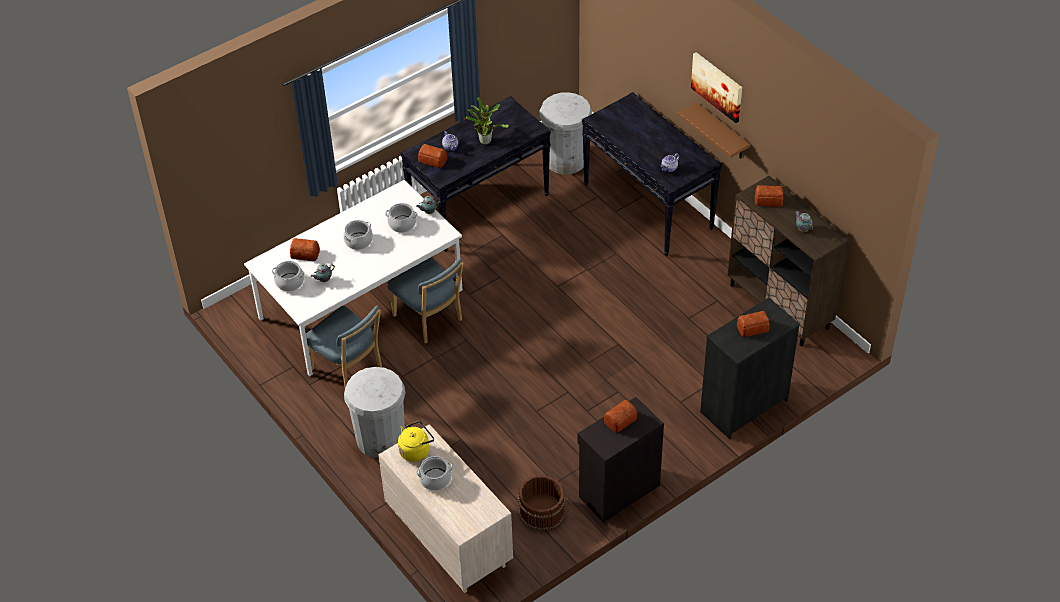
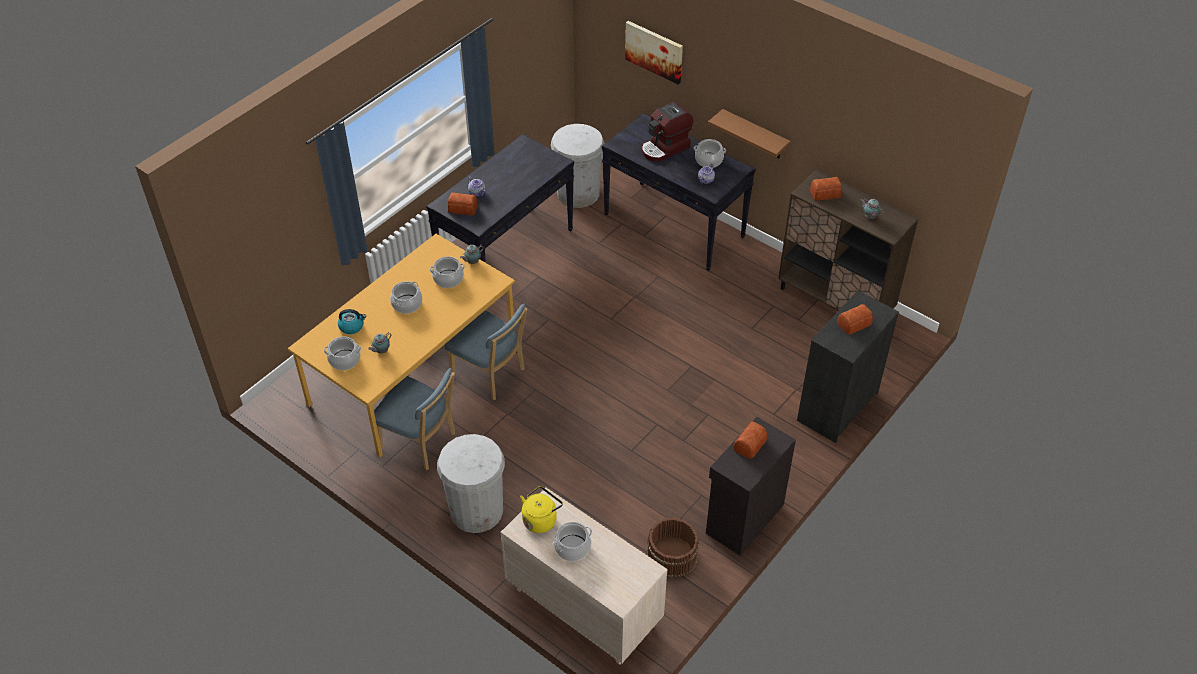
camera: 15 degrees left, 0 degrees up
(304, 253) = (352, 326): bread -> kettle
(361, 303) = (413, 370): white dining table -> orange dining table
(485, 140) = (510, 180): potted plant -> none
(641, 131) = (665, 148): none -> coffee machine
(679, 149) = (708, 160): none -> cooking pot
(717, 86) = (749, 87): picture -> picture (654, 51)

